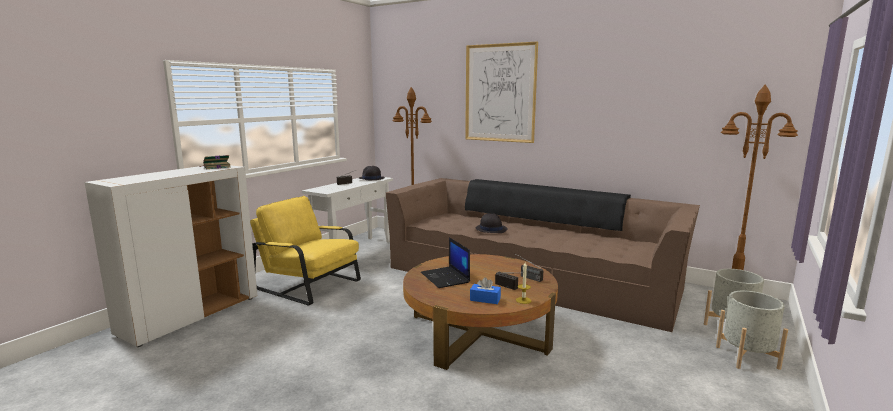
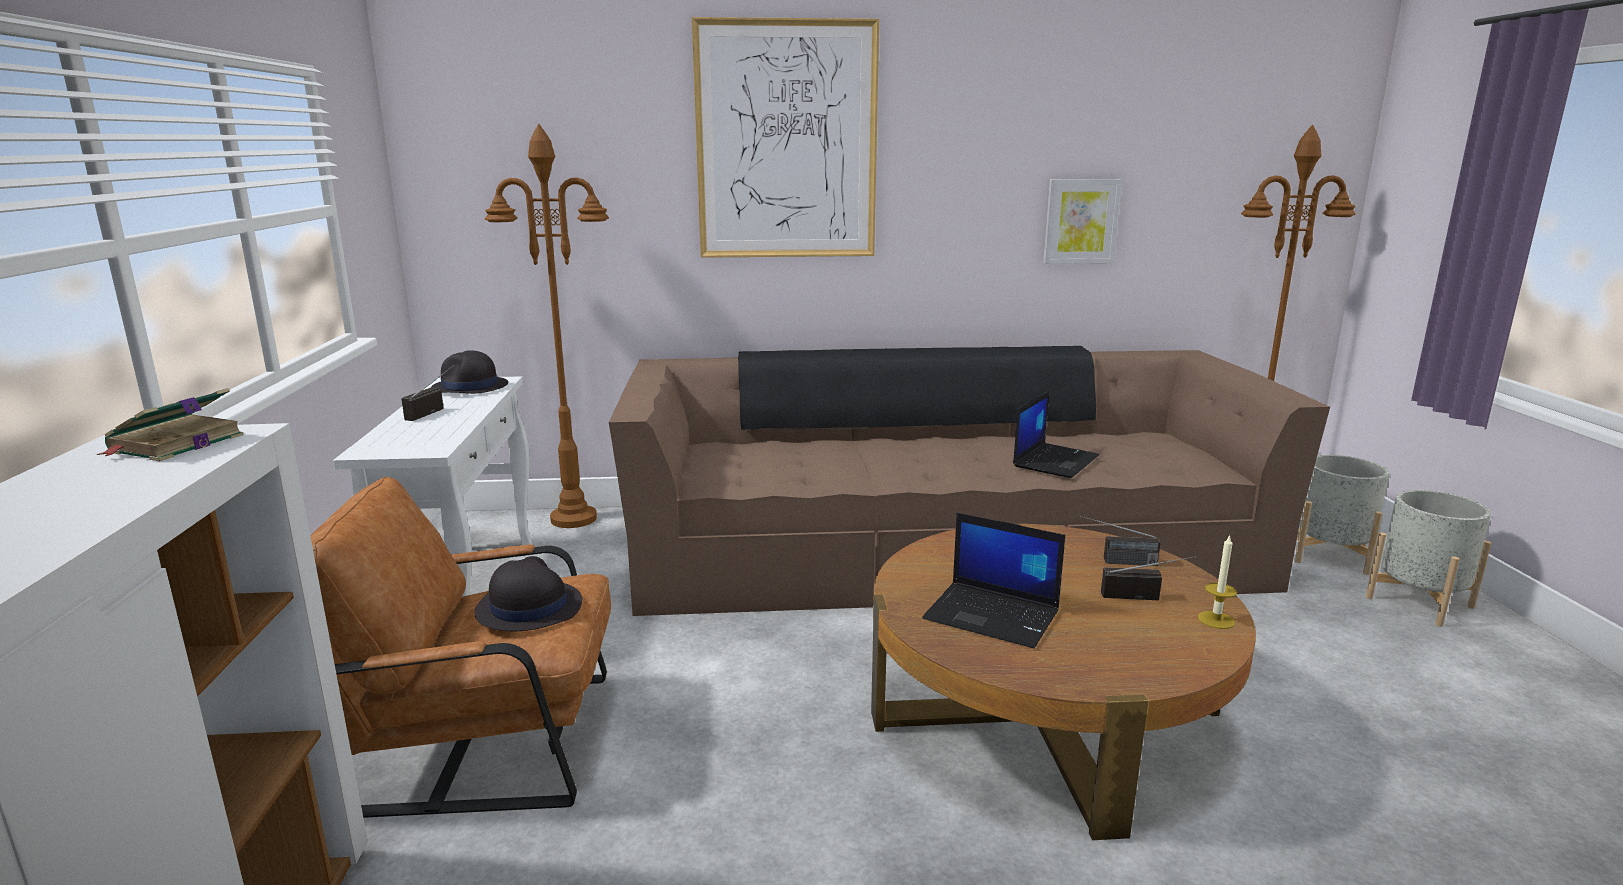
camera: 35 degrees left, 5 degrees up
(309, 284) = (476, 738): yellow armchair -> brown armchair
(485, 299) = (1158, 643): blue tissue box -> none
(491, 229) = (877, 466): black hat -> black hat (528, 607)
(568, 241) = (1055, 460): none -> laptop
(634, 132) = (1081, 221): none -> picture

